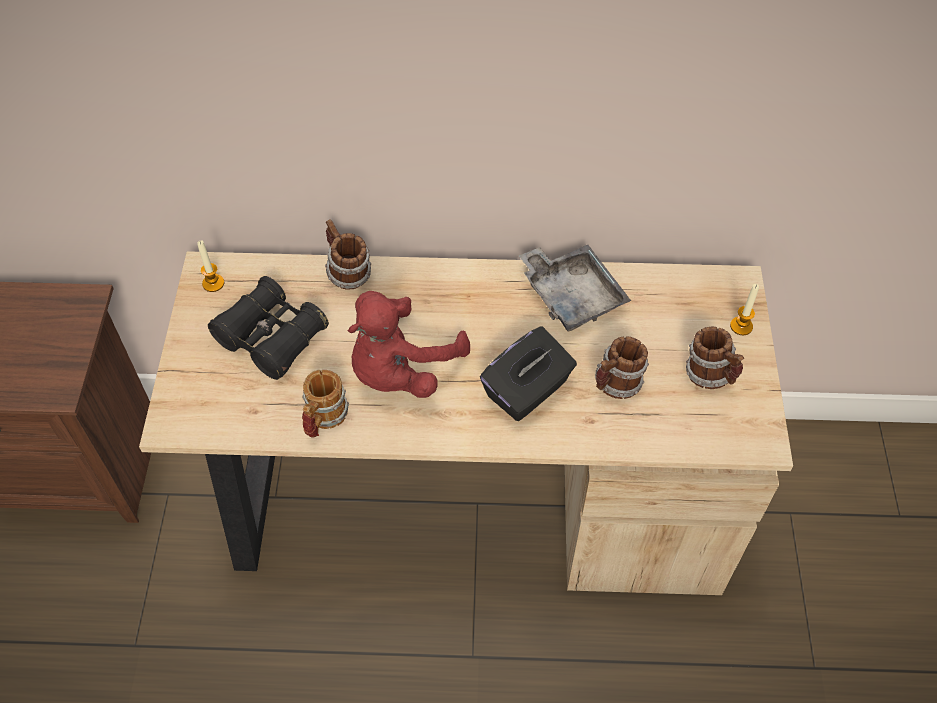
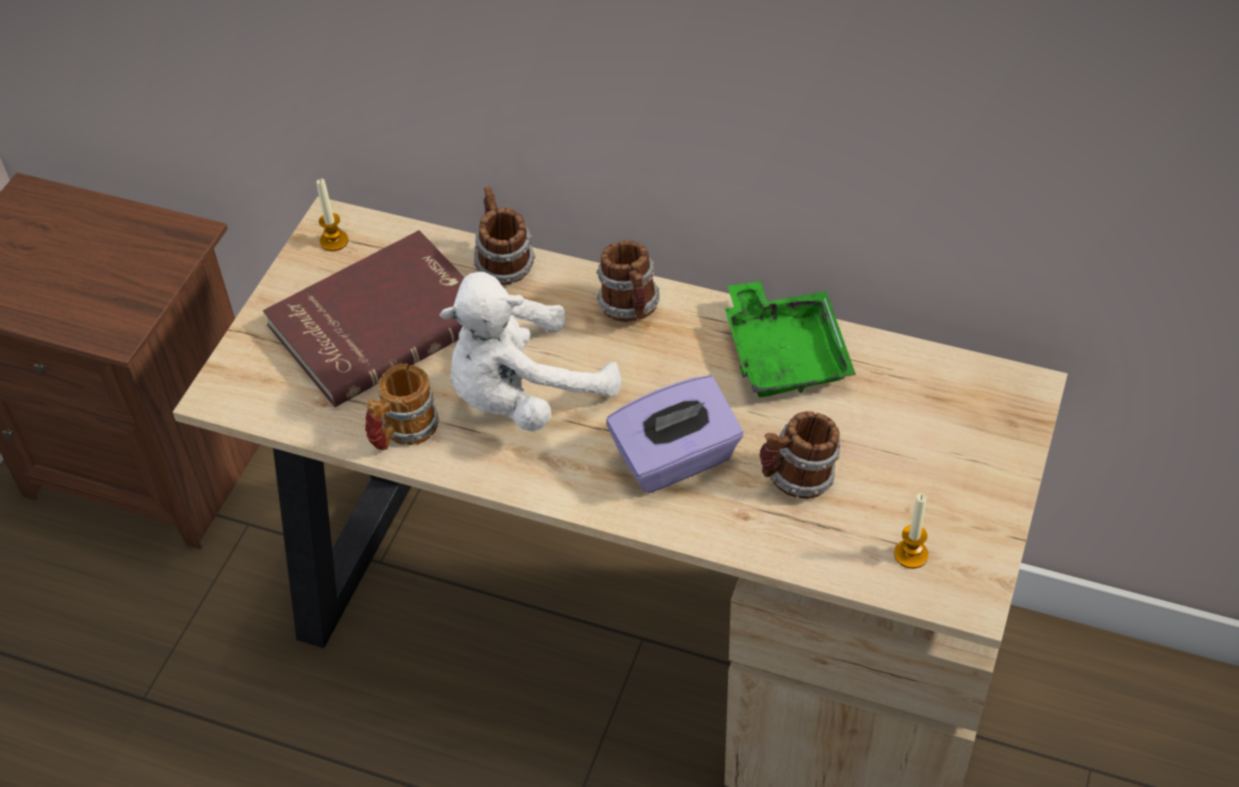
camera: 20 degrees right, 5 degrees down
(271, 338) = (378, 321): black binoculars -> red book
(401, 370) = (523, 396): red plush toy -> white plush toy
(527, 391) = (675, 459): black tissue box -> purple tissue box
(571, 295) = (784, 354): grey tray -> green tray
(710, 375) = (933, 498): mug -> mug (631, 309)
(741, 326) = (1004, 445): candle -> candle (911, 554)

